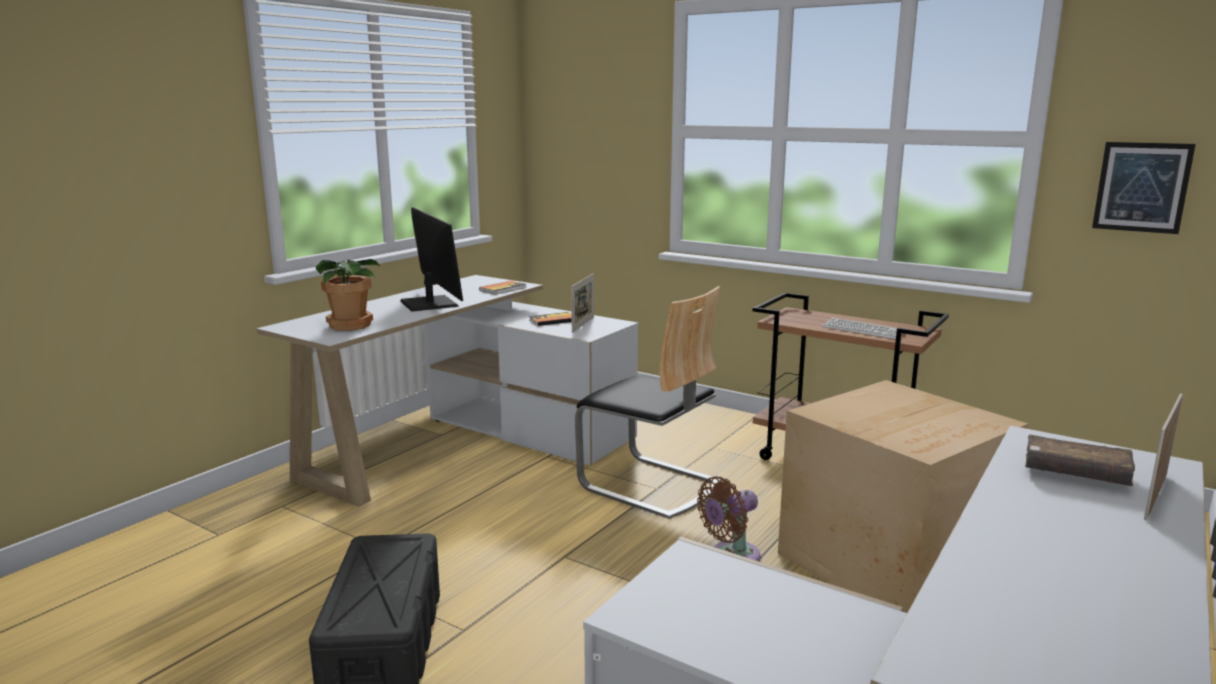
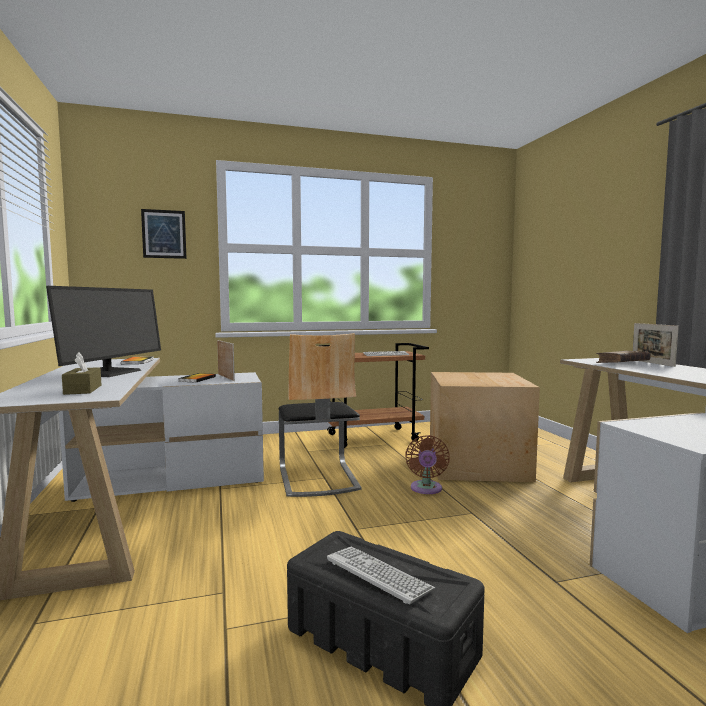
camera: 50 degrees left, 10 degrees down
(350, 325) = (83, 390): potted plant -> brown tissue box
(368, 580) = (378, 574): none -> keyboard
(431, 303) = (108, 372): monitor -> monitor turned 90 degrees clockwise
(650, 485) = (317, 478): chair -> chair turned 90 degrees clockwise
(1141, 187) = (469, 275): picture -> picture (164, 234)

